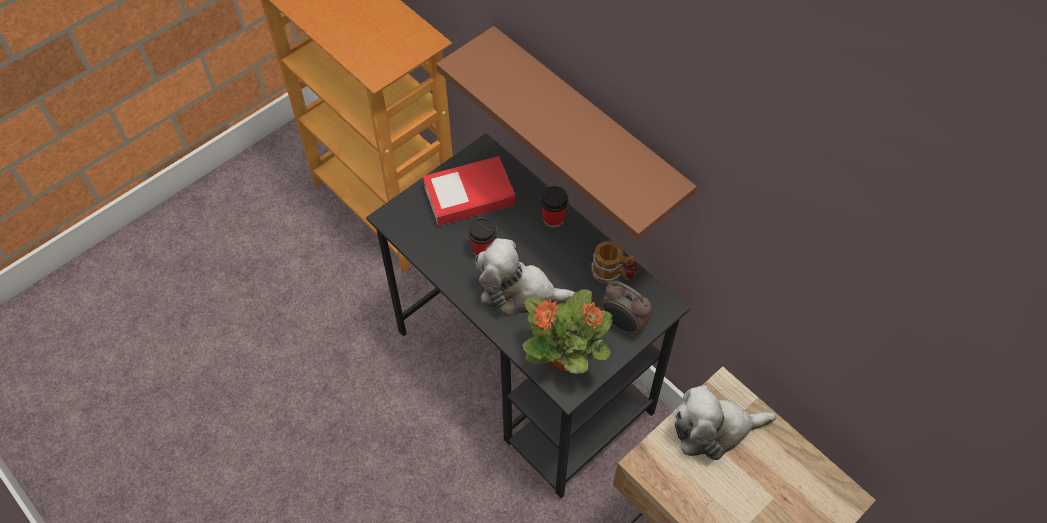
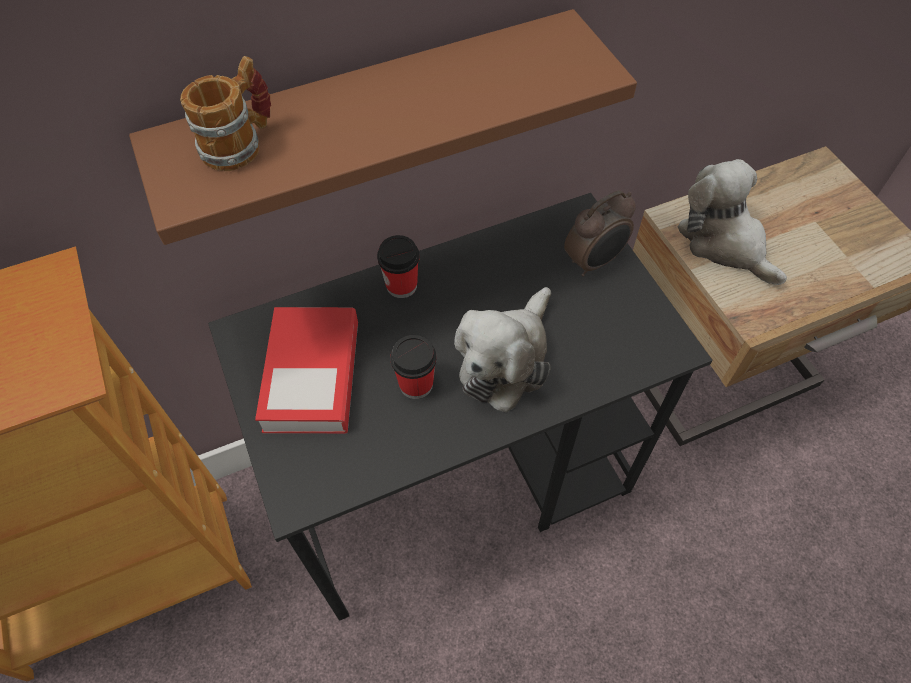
camera: 70 degrees left, 0 degrees up
(566, 359) = (629, 336): potted plant -> none
(613, 274) = (516, 249): mug -> mug (241, 144)
(714, 430) = (724, 243): plush toy -> plush toy turned 135 degrees clockwise

